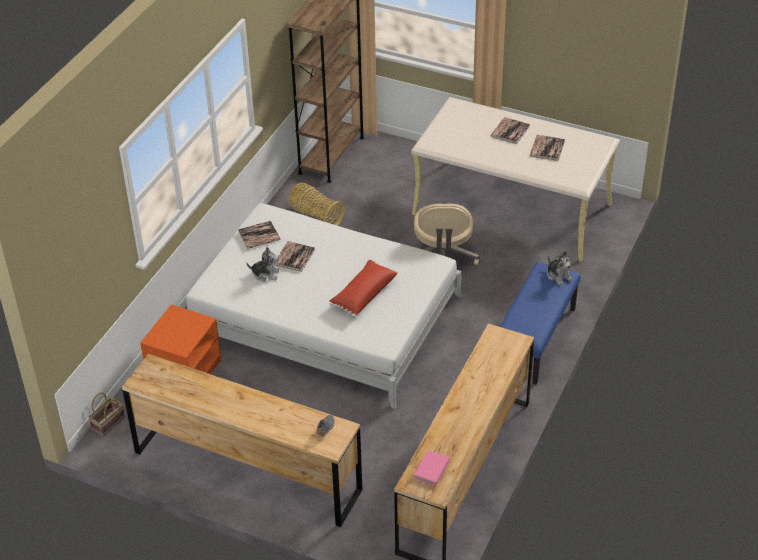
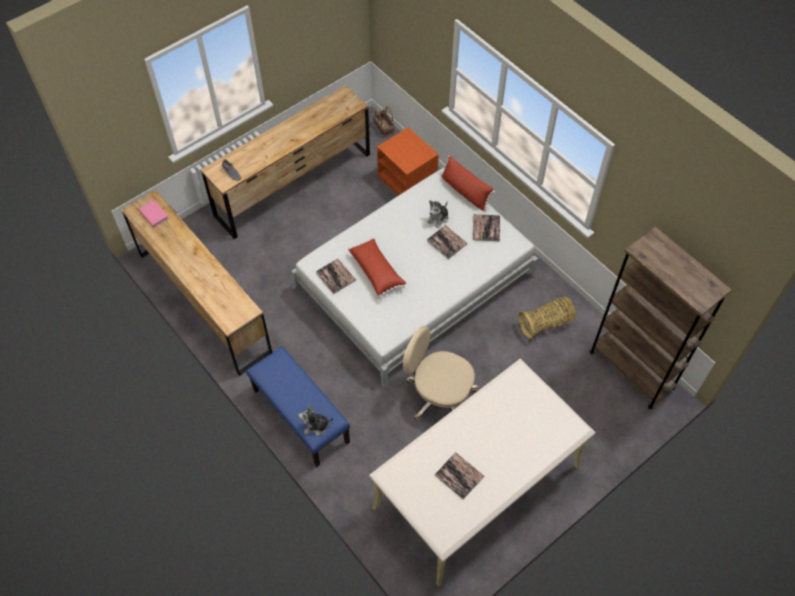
camera: 115 degrees right, 15 degrees up
(216, 267) = (465, 191): none -> red pillow
(510, 131) = (505, 456): book -> book (336, 276)

